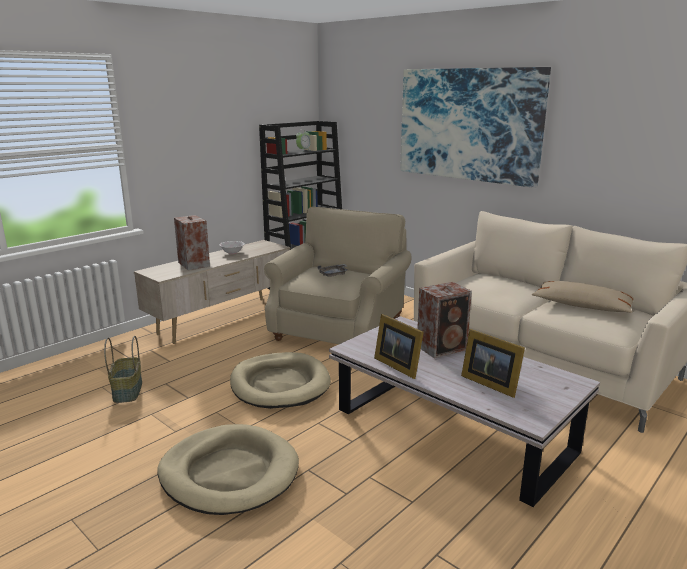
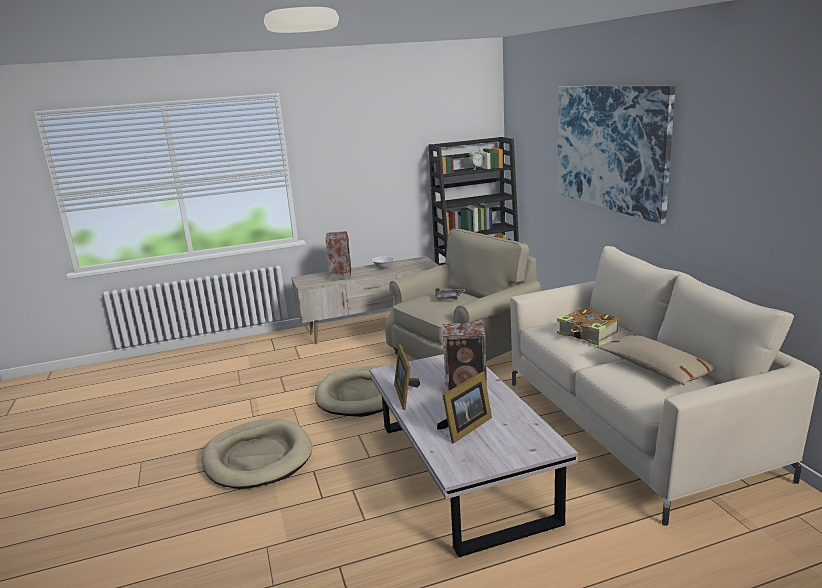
camera: 30 degrees right, 0 degrees up
(127, 391) = (250, 377): basket -> none
(489, 383) = (465, 428): picture frame -> picture frame turned 120 degrees counterclockwise
(499, 288) = (587, 334): none -> book

